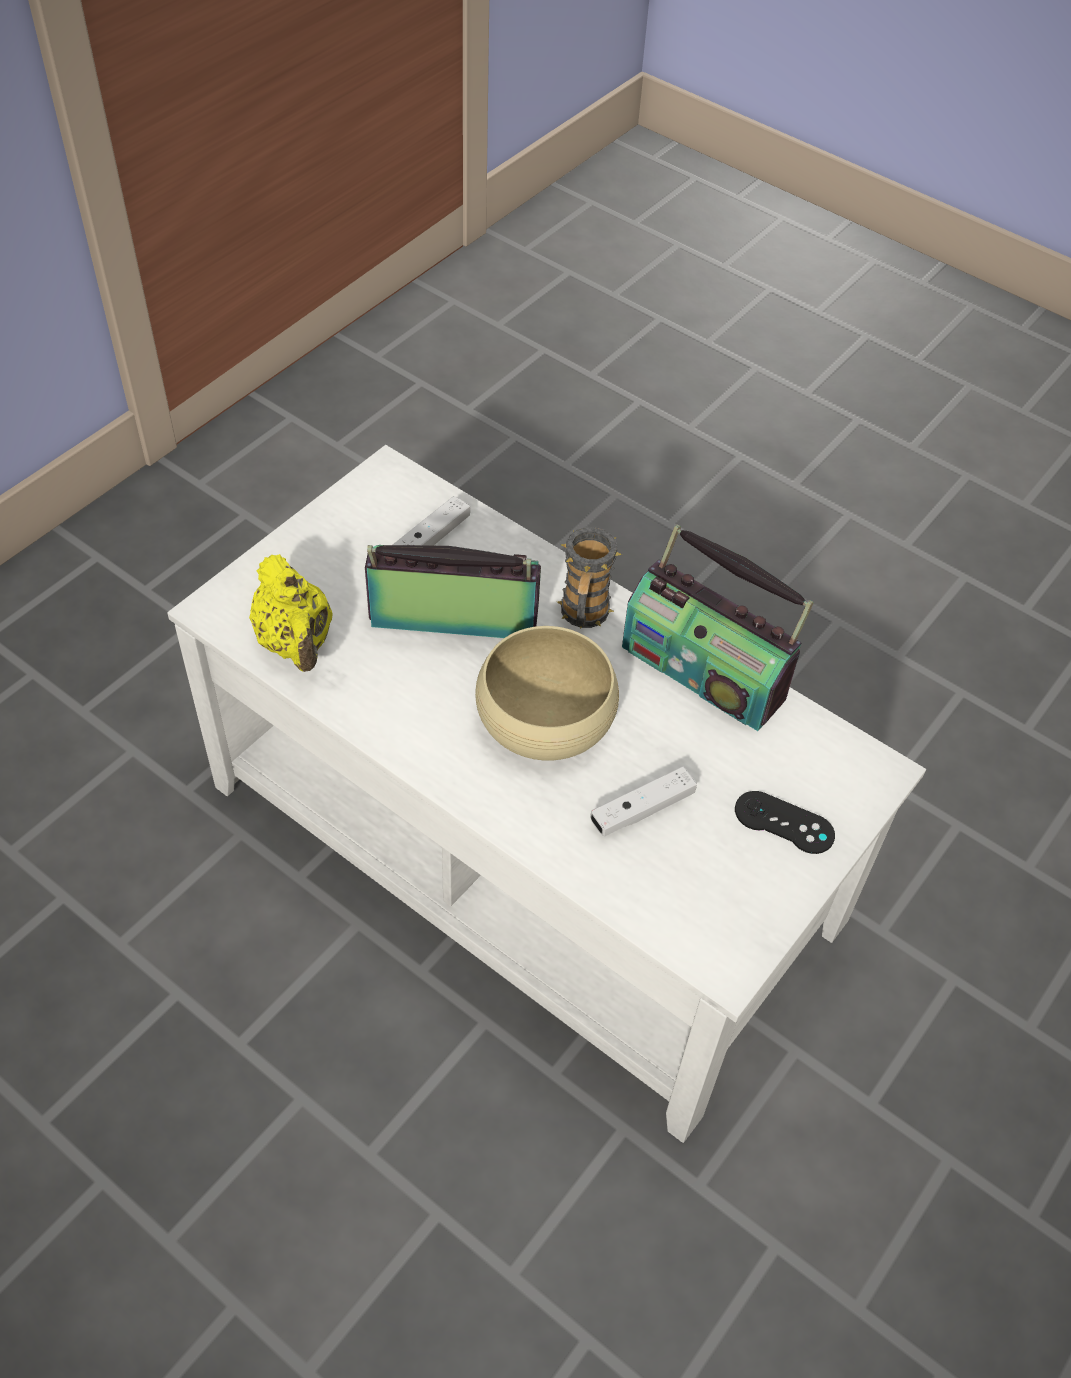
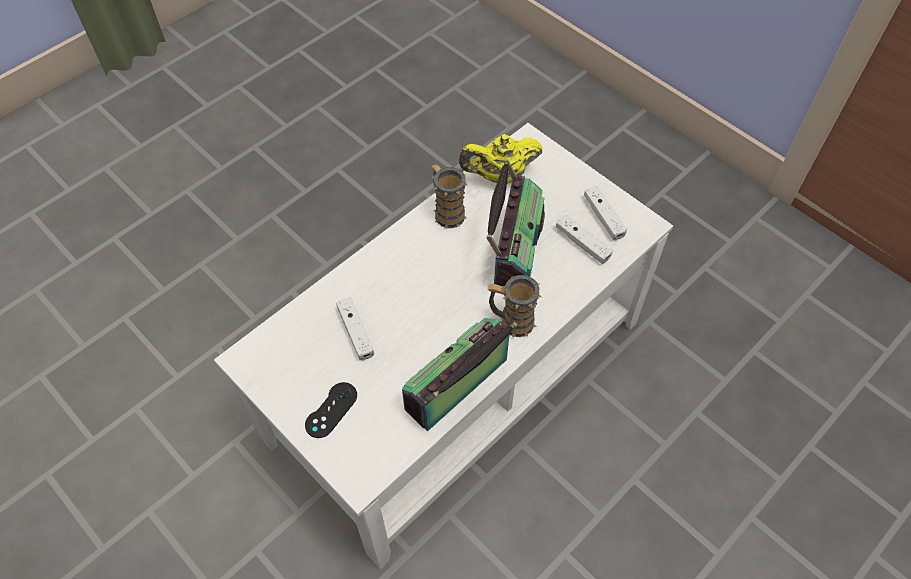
camera: 100 degrees right, 5 degrees up
(377, 516) = (603, 217): none -> white game controller
(380, 710) = (446, 212): none -> mug
(545, 718) = (430, 290): beige bowl -> none

